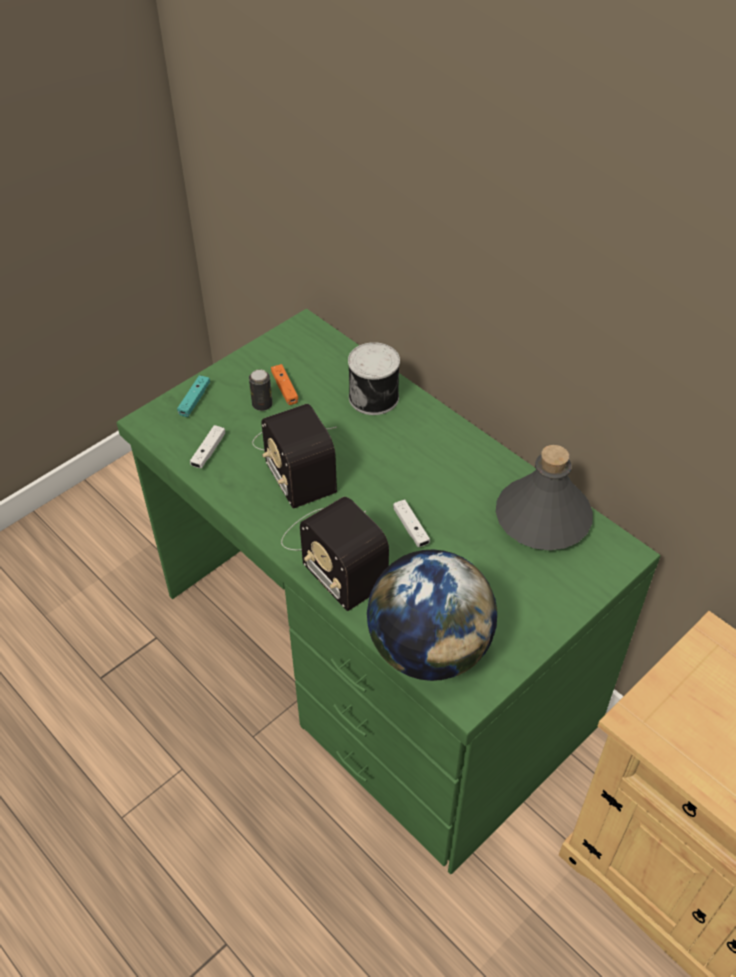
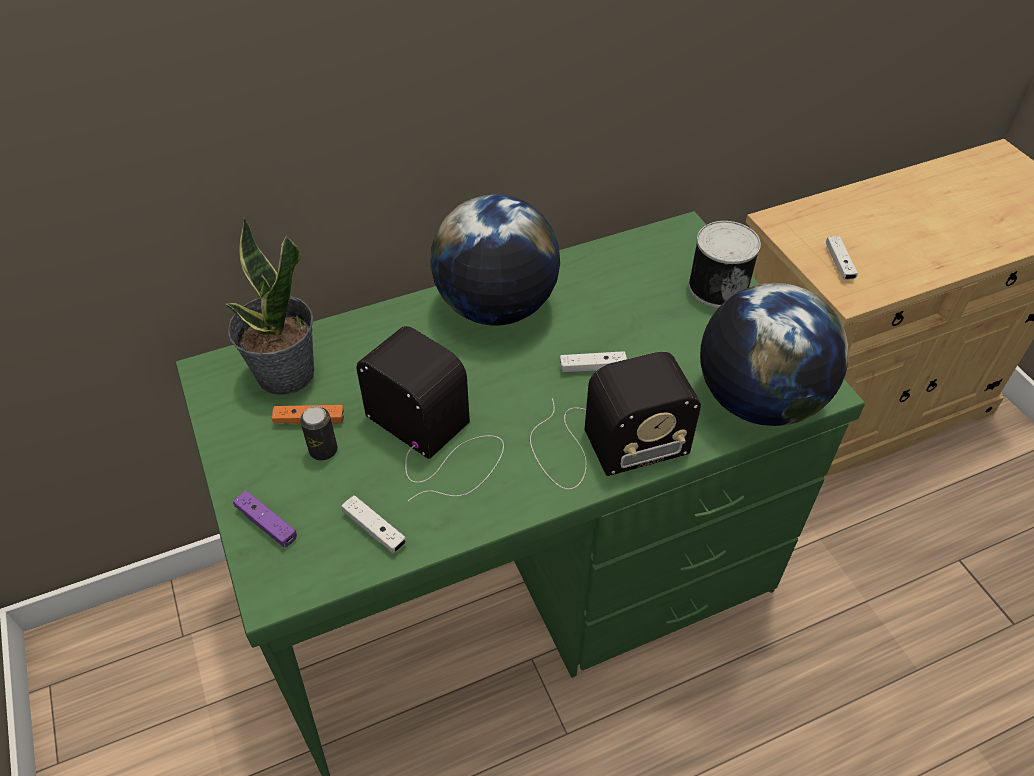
camera: 70 degrees left, 0 degrees up
(194, 400) = (266, 523): turquoise game controller -> purple game controller
(296, 458) = (436, 440): radio -> radio turned 135 degrees counterclockwise
(319, 362) = (285, 374): none -> potted plant
(375, 397) = (378, 340): can -> can (717, 286)
(446, 451) = (496, 307): none -> globe
(542, 518) = (621, 267): grey bottle -> none
(681, 703) = (839, 263): none -> white game controller

